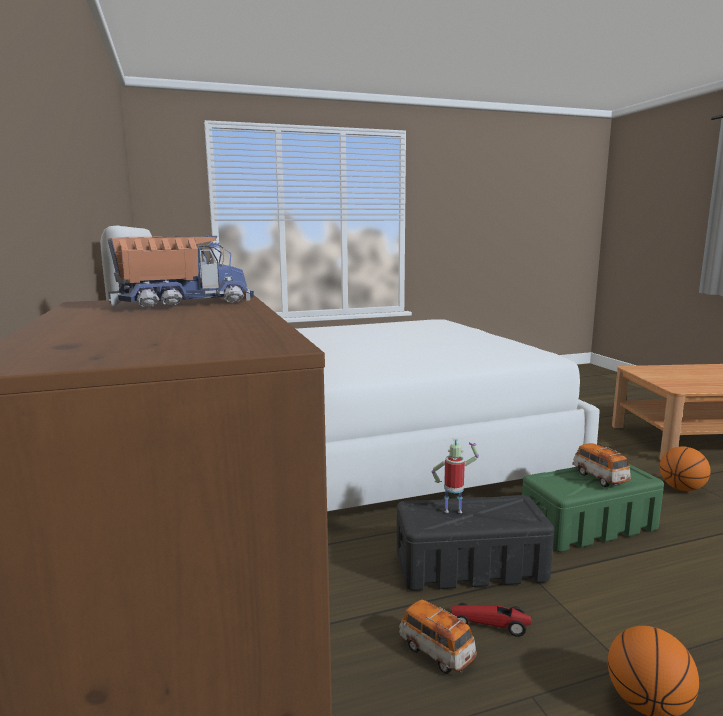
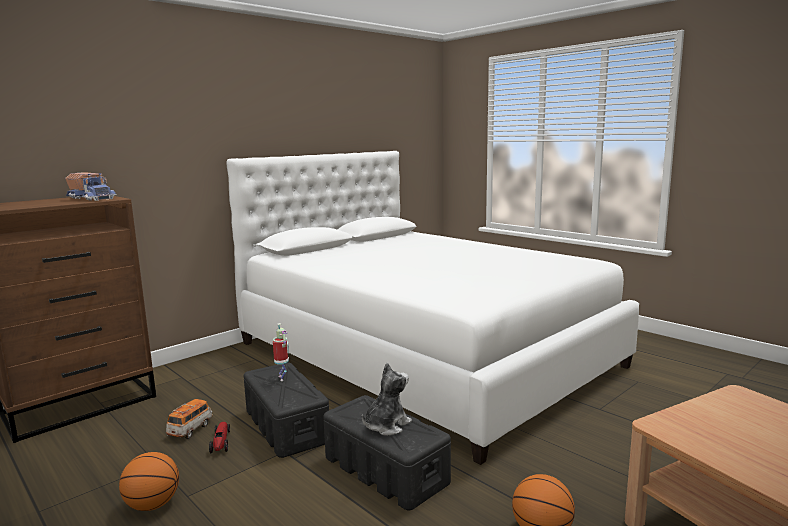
camera: 65 degrees right, 0 degrees up
(587, 526) = (384, 470): green storage box -> black storage box
(599, 478) = (386, 425): toy car -> plush toy

